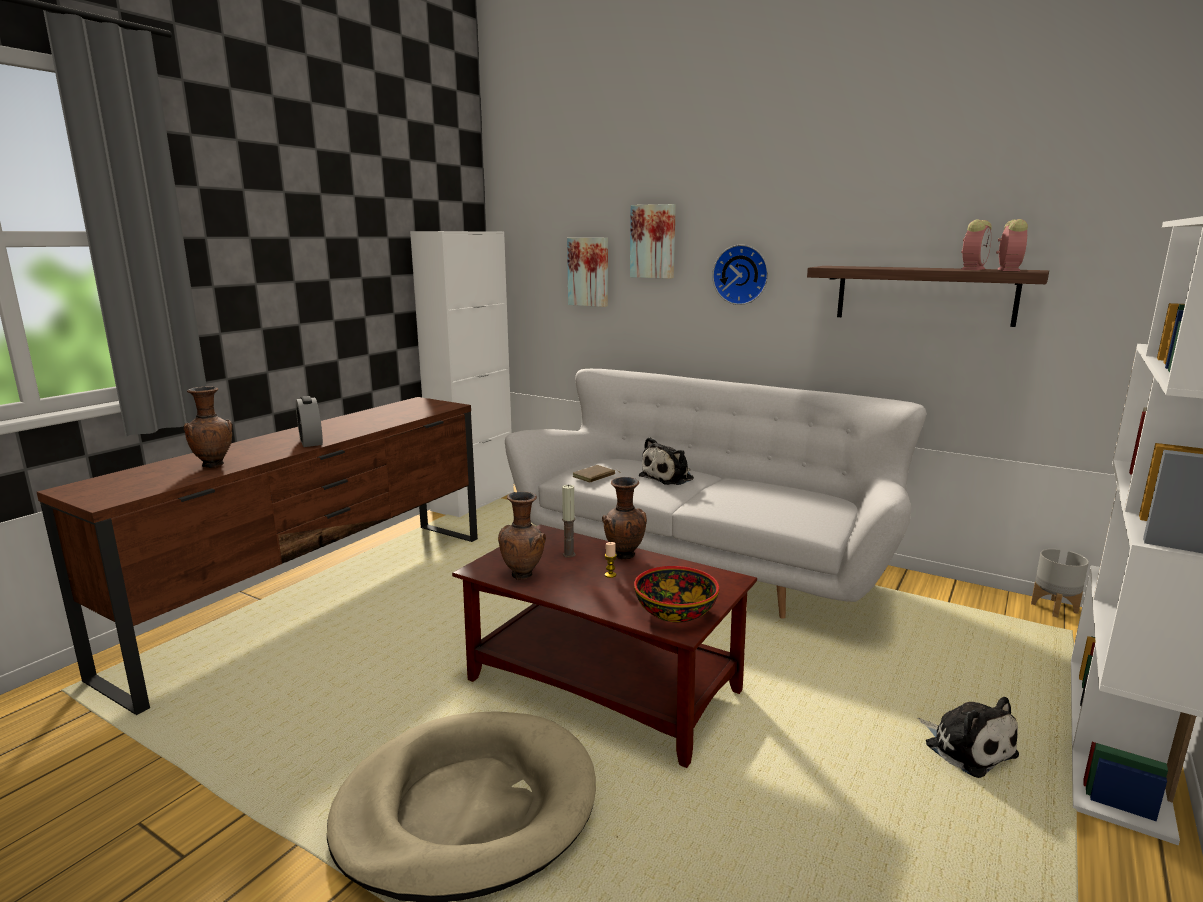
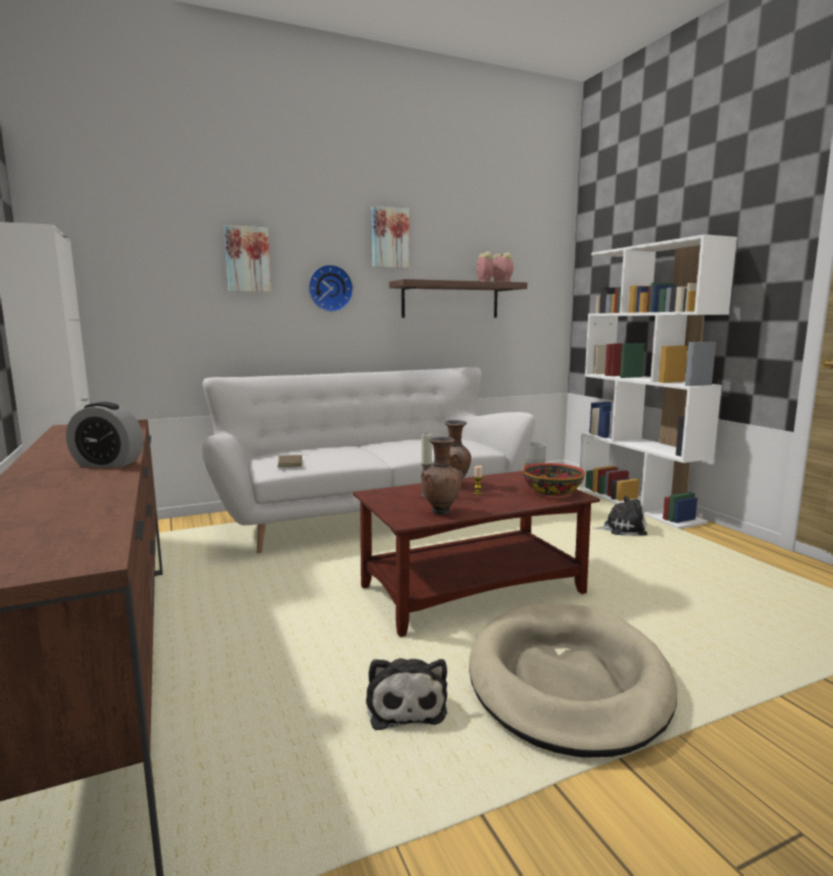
camera: 55 degrees left, 5 degrees down
(214, 465) = (76, 501): brown vase -> none
(589, 272) = (176, 287): picture -> picture (389, 238)
(669, 477) = (338, 451): plush toy -> plush toy (405, 704)

